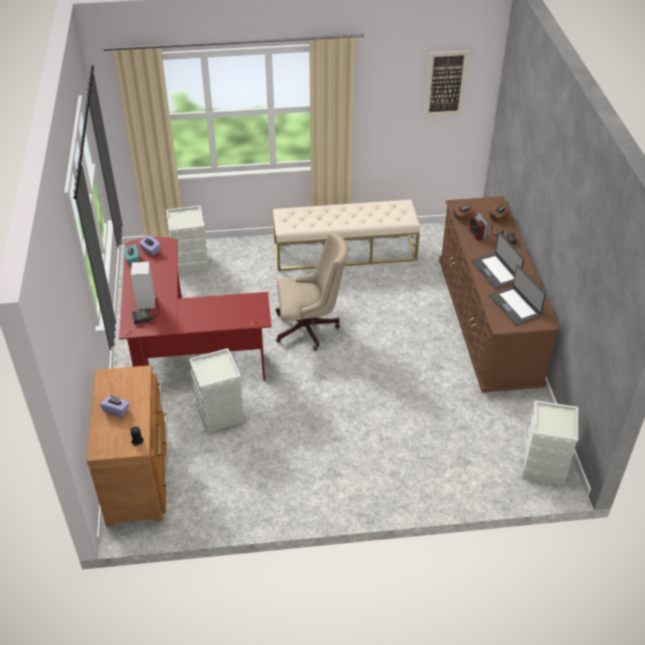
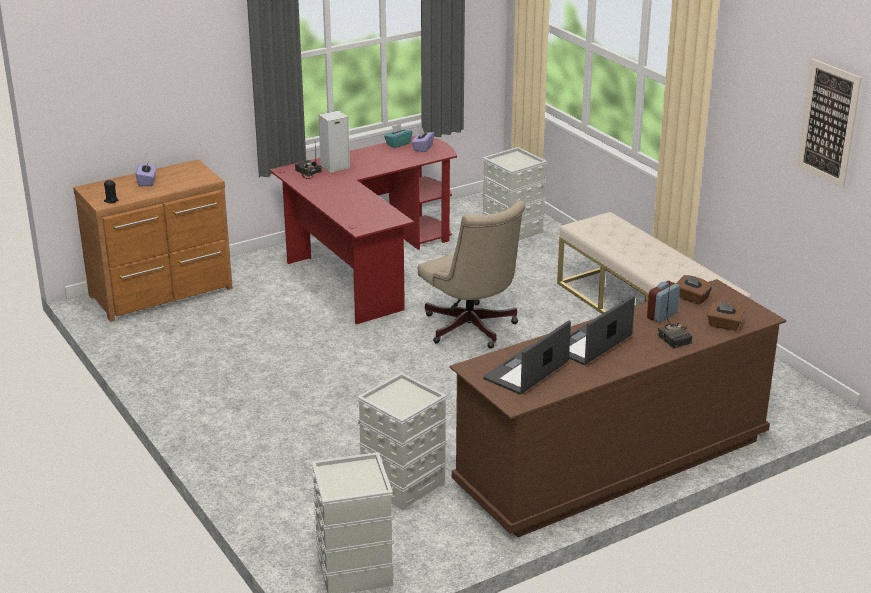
camera: 65 degrees right, 15 degrees down
(219, 413) = (282, 311): grey storage box -> grey storage box (403, 484)

